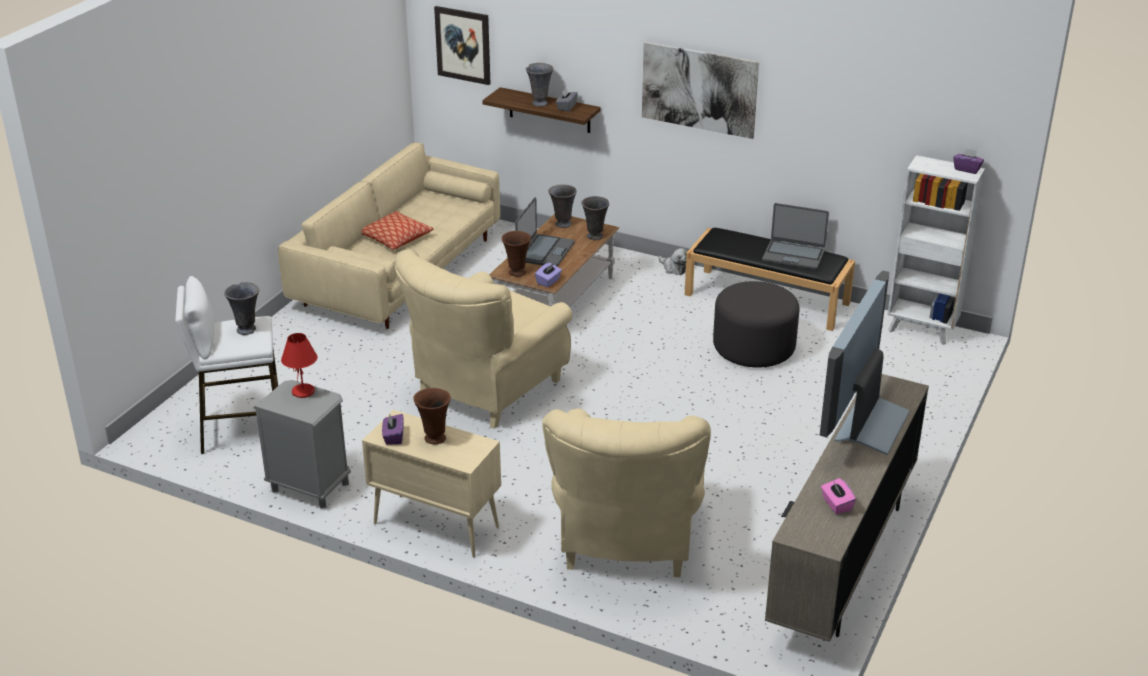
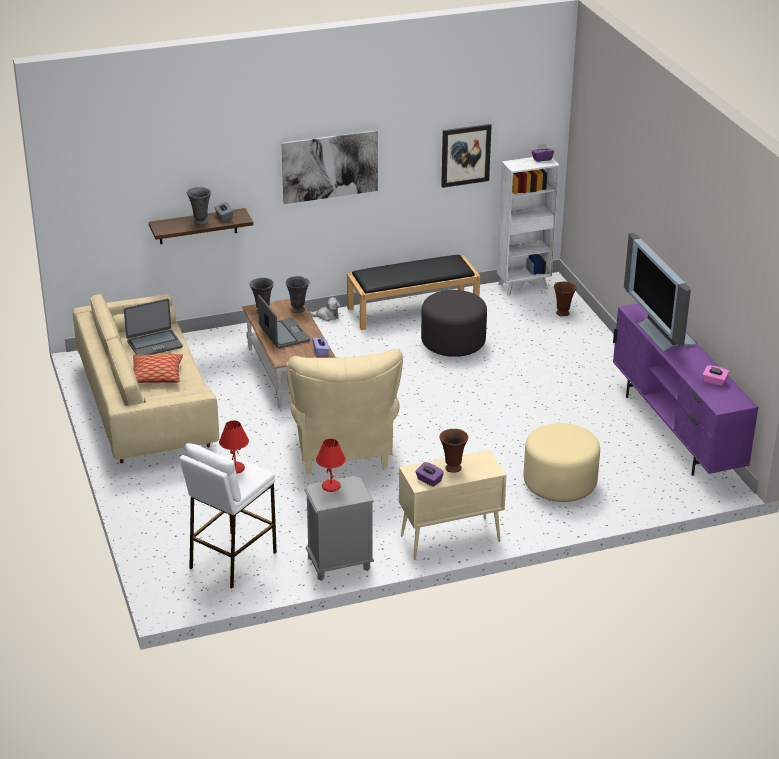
camera: 45 degrees left, 0 degrees up
(247, 329) = (235, 468): grey vase -> red table lamp
(463, 45) = (109, 196): picture -> picture (465, 155)
(517, 273) = (291, 356): brown vase -> brown vase (563, 313)
(627, 539) = (559, 483): beige armchair -> beige ottoman
(793, 255) = (431, 267): laptop -> laptop (154, 344)
(842, 563) = (676, 432): beige tv stand -> purple tv stand

